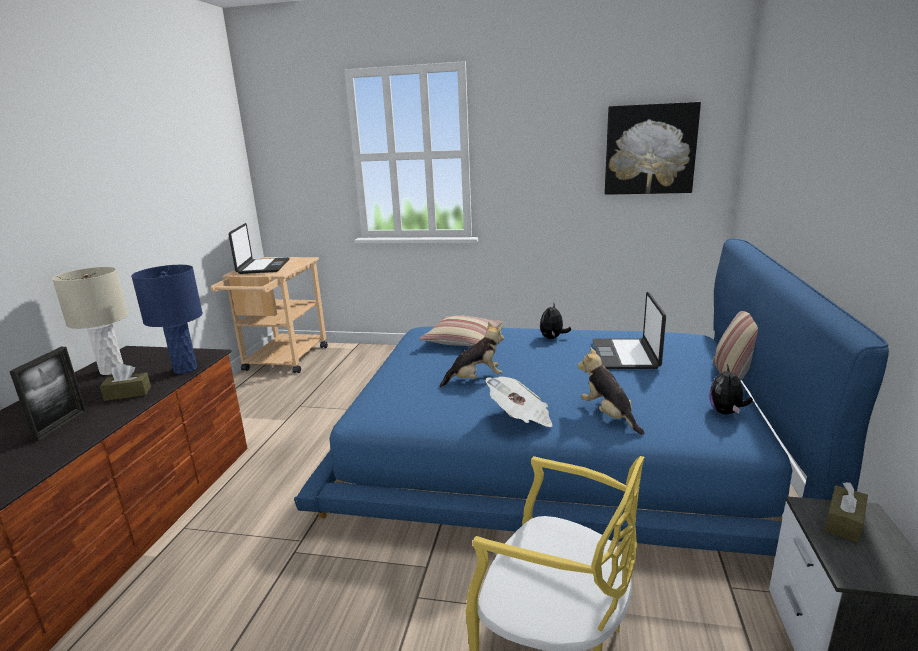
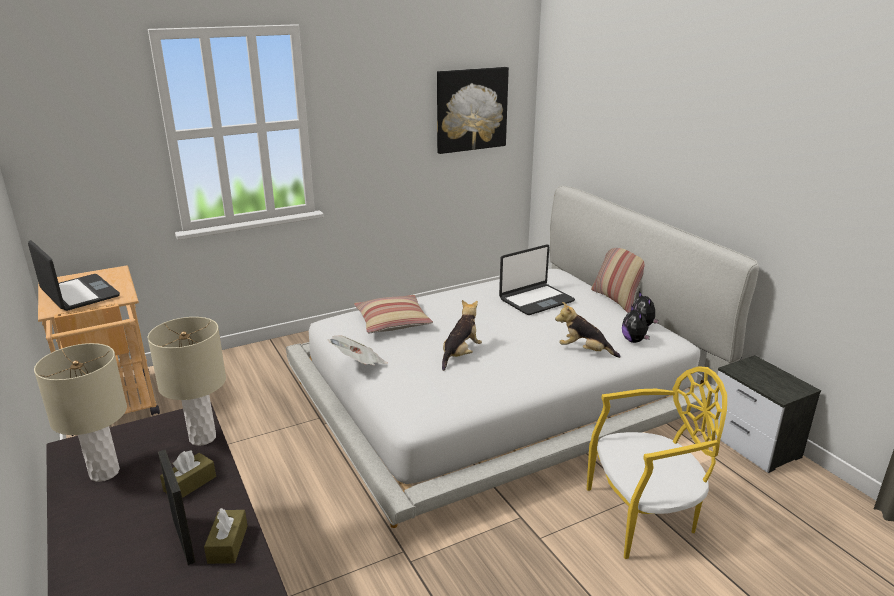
camera: 40 degrees left, 5 degrees up
(185, 369) = (203, 438): blue table lamp -> beige table lamp
(520, 417) = (536, 373): newspaper -> newspaper (359, 364)
(552, 338) = (464, 299): plush toy -> plush toy (634, 340)
(555, 447) = (501, 394): blue bed -> white bed
(626, 355) = (536, 300): laptop -> laptop turned 90 degrees counterclockwise
(844, 522) = (753, 371): brown tissue box -> brown tissue box (228, 544)

